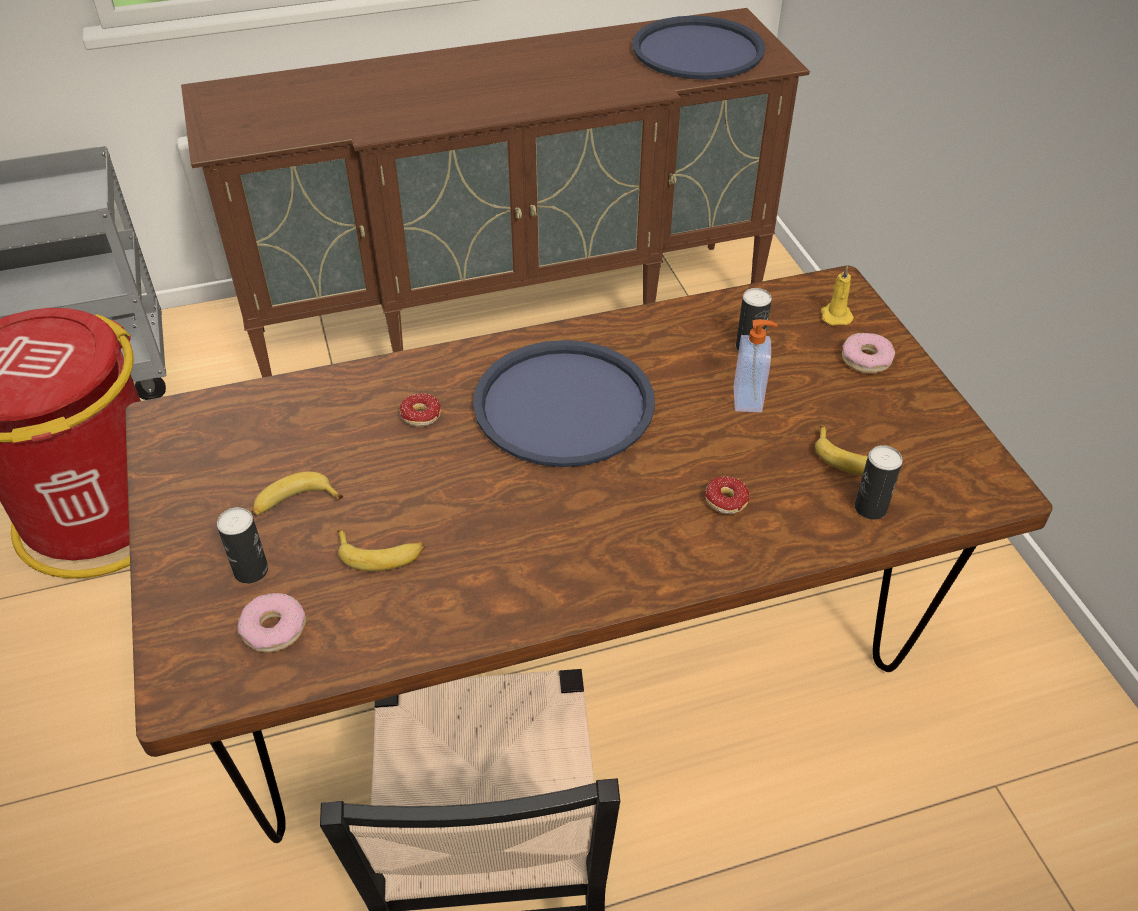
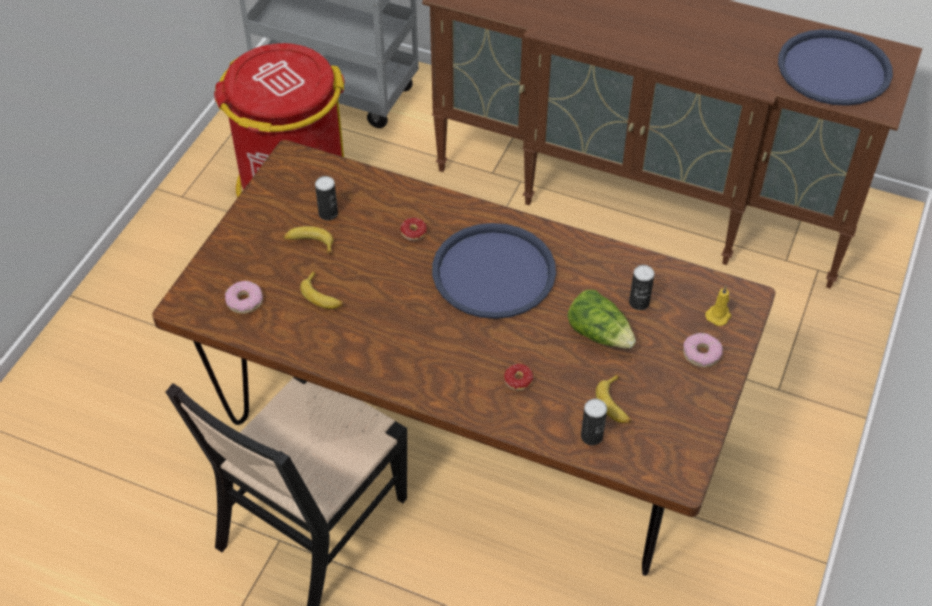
camera: 40 degrees right, 5 degrees up
(251, 571) = (260, 266): can -> can (328, 213)
(749, 399) = (599, 333): soap dispenser -> lettuce

